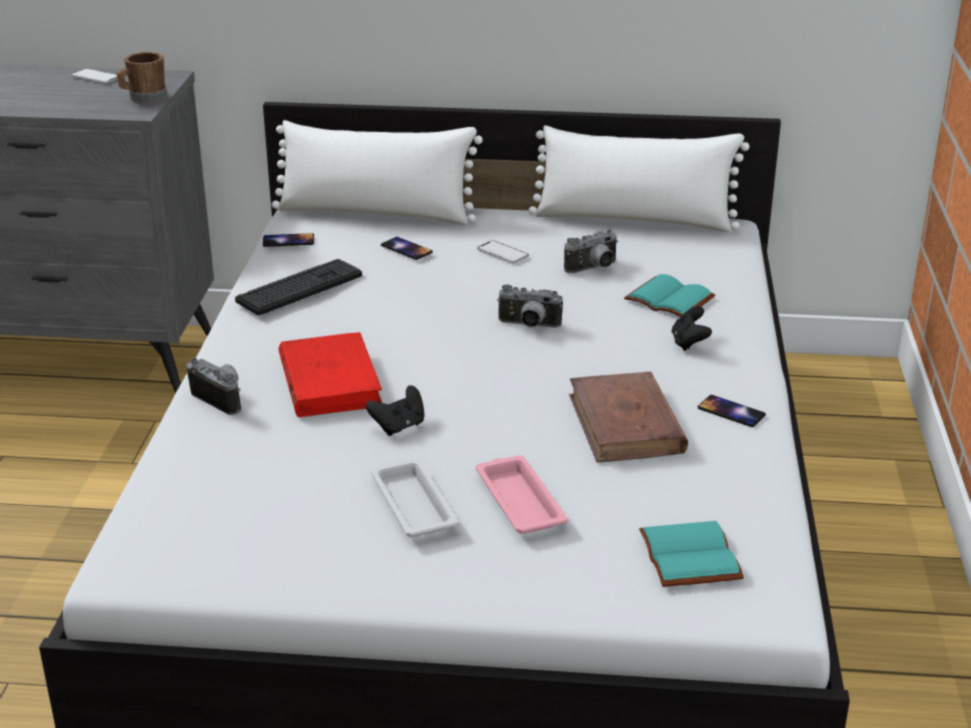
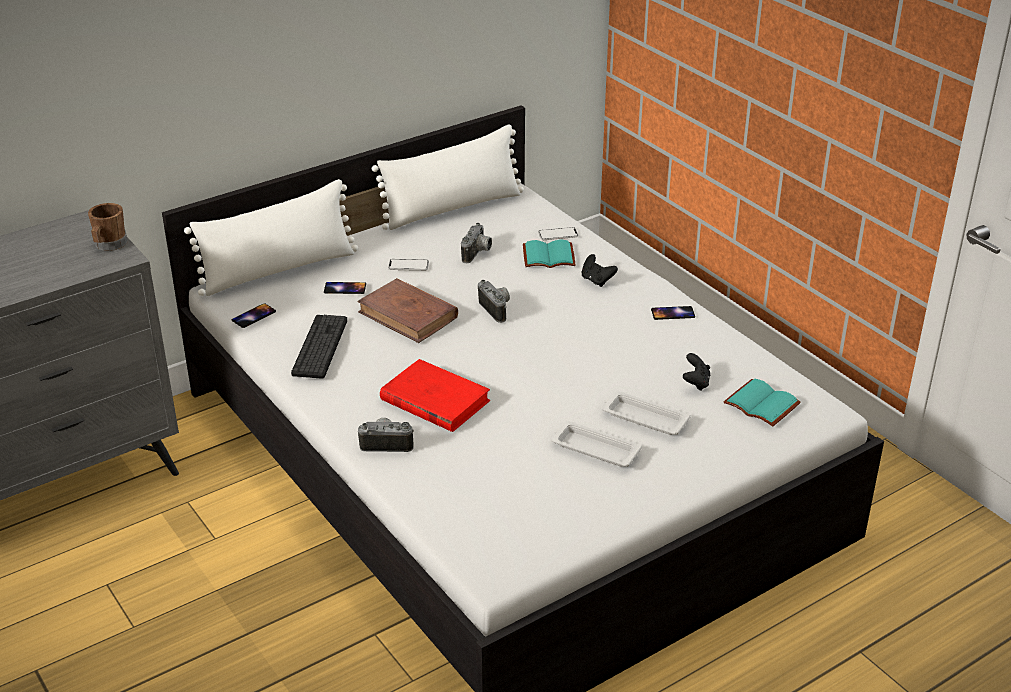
camera: 40 degrees left, 5 degrees up
(96, 77) = (30, 240): phone -> phone (558, 234)
(399, 426) = (517, 408): black game controller -> black game controller (696, 383)
(519, 500) = (643, 418): pink tray -> white tray
(528, 326) = (497, 309): camera -> camera turned 90 degrees counterclockwise
(626, 424) = (633, 346): brown book -> brown book (408, 315)

